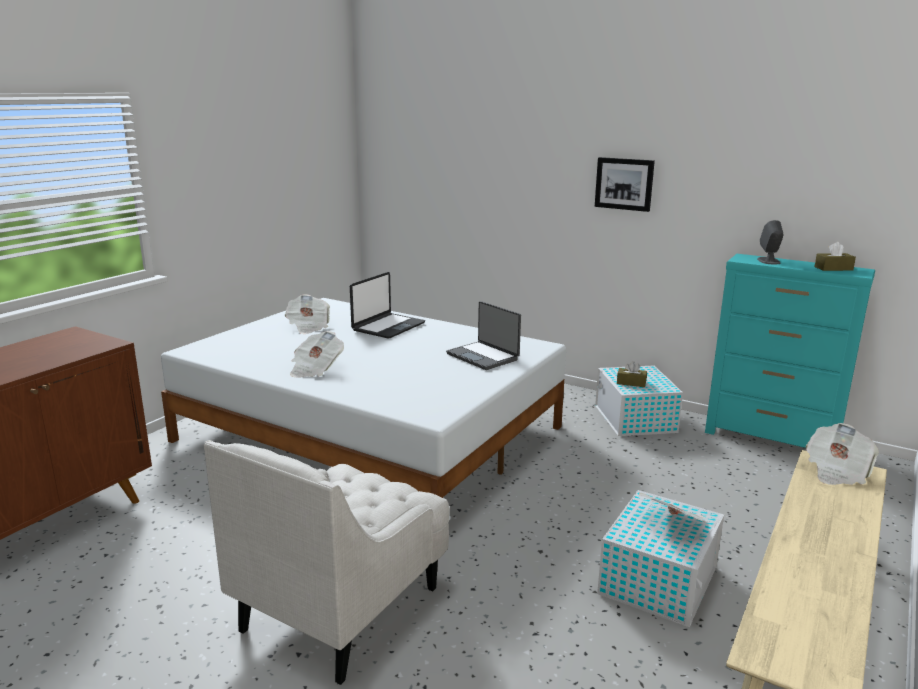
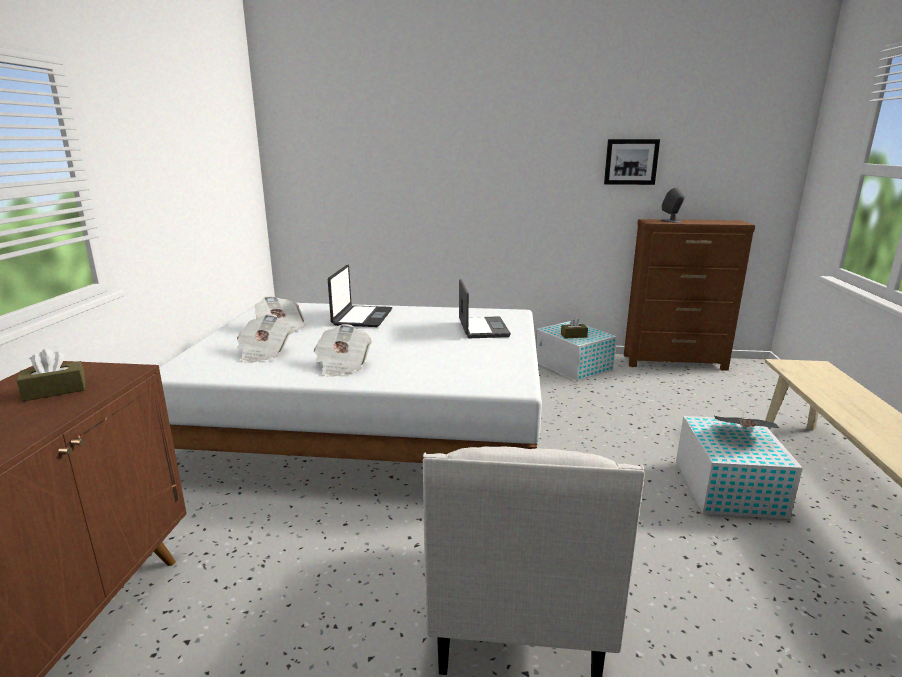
camera: 25 degrees left, 0 degrees up
(483, 356) = (482, 328): laptop -> laptop turned 120 degrees counterclockwise
(624, 184) = (541, 168): picture -> picture (631, 162)
(771, 439) = (675, 362): turquoise dresser -> brown dresser
(833, 268) = (719, 221): brown tissue box -> brown tissue box (55, 390)
(836, 471) = (805, 369): newspaper -> newspaper (263, 353)

